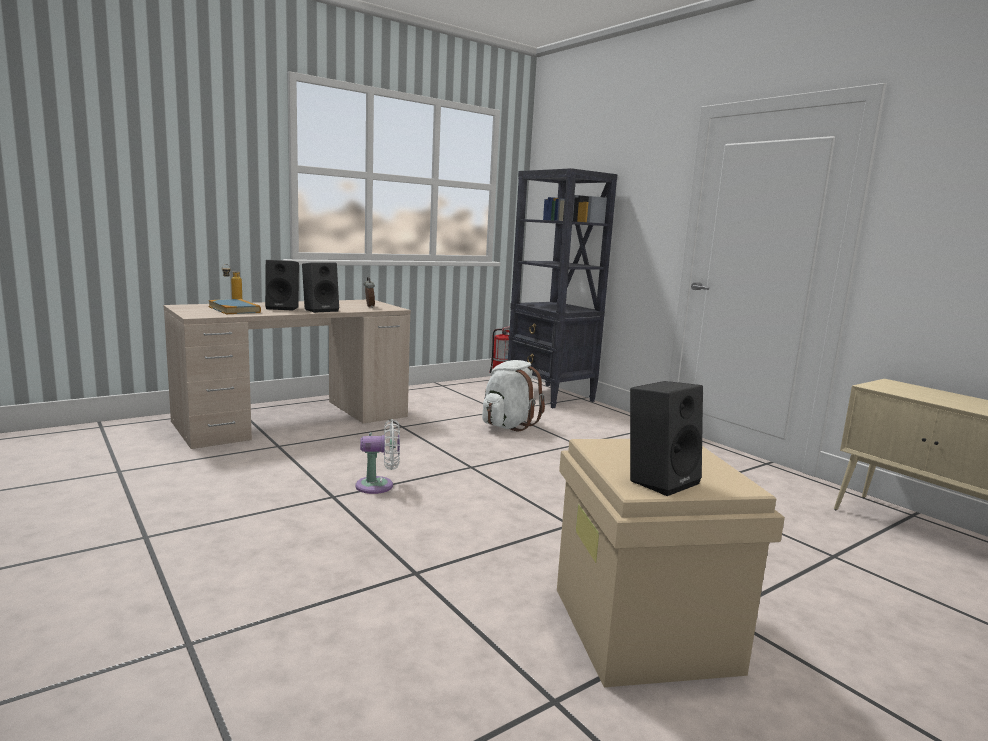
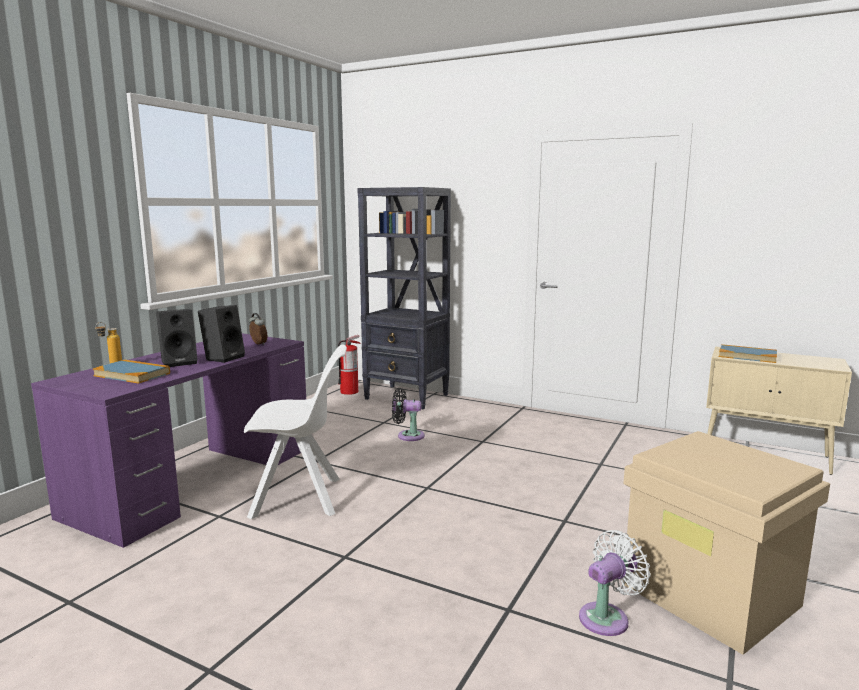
camera: 25 degrees left, 0 degrees up
(295, 419) = (198, 479): beige desk -> purple desk
(353, 448) = (299, 498): none -> white chair
(379, 486) = (372, 532): white fan -> white fan (607, 617)
(508, 425) = (408, 436): white backpack -> black fan
(660, 480) = (750, 477): black speaker -> none
(908, 392) = (747, 356): none -> book

